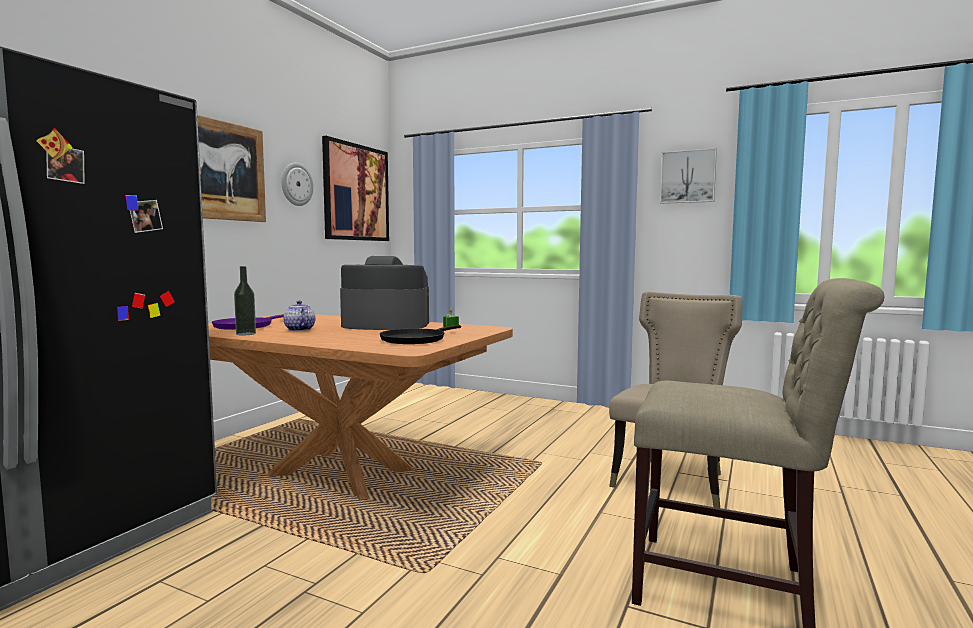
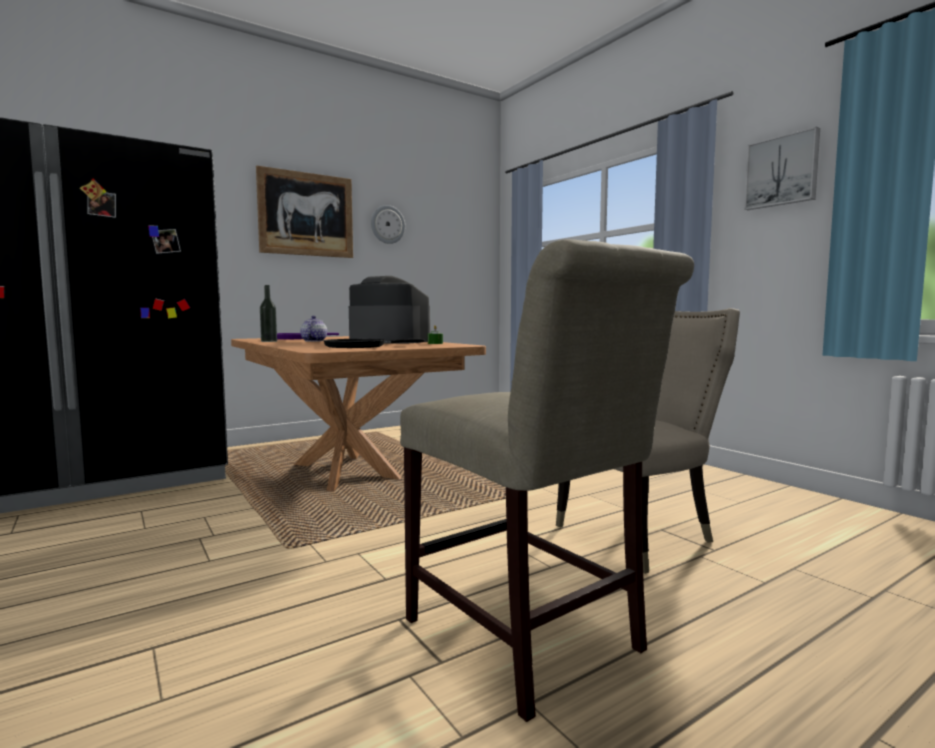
camera: 30 degrees right, 0 degrees up
(356, 193) = (456, 231): picture -> none

